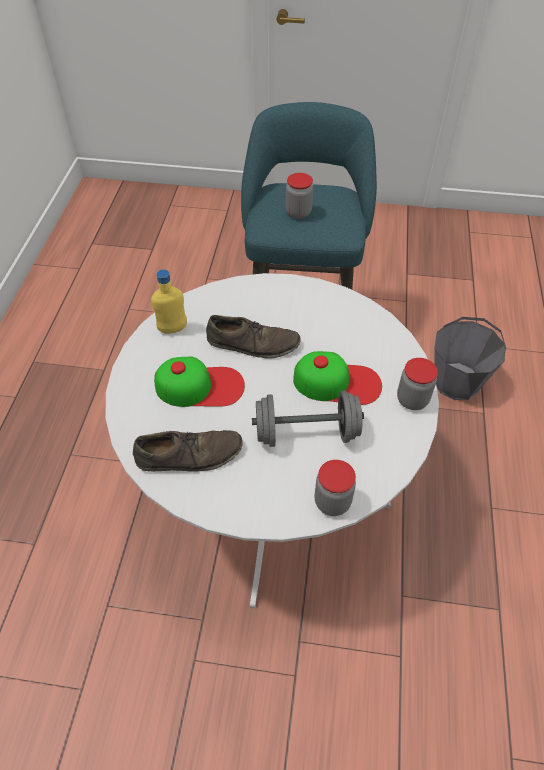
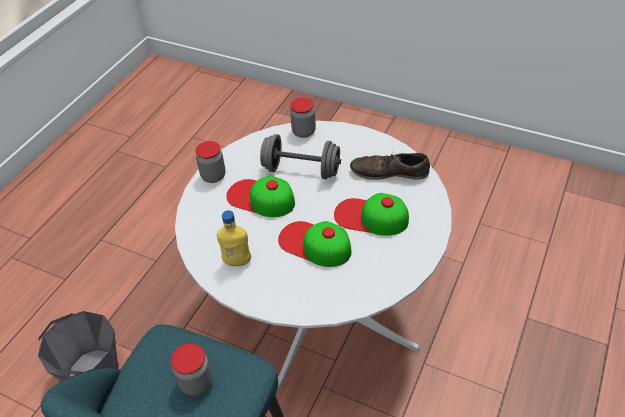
camera: 160 degrees left, 5 degrees down
(173, 329) = (385, 274): yellow bottle -> yellow bottle (237, 261)
(253, 343) = (314, 244): brown shoe -> cap

